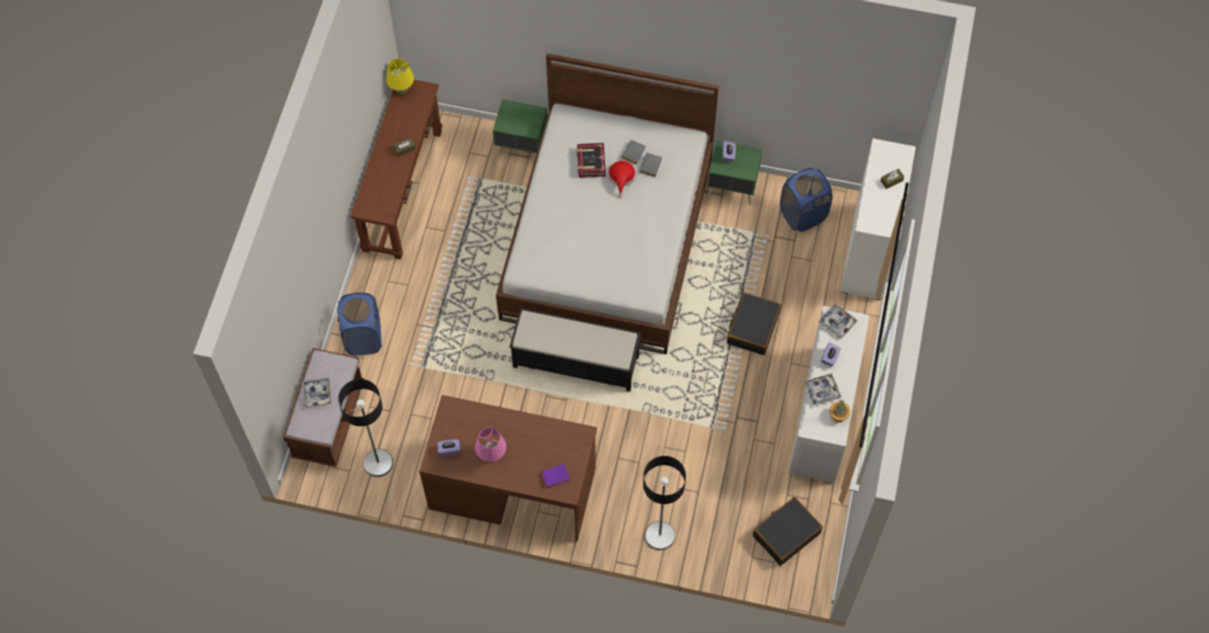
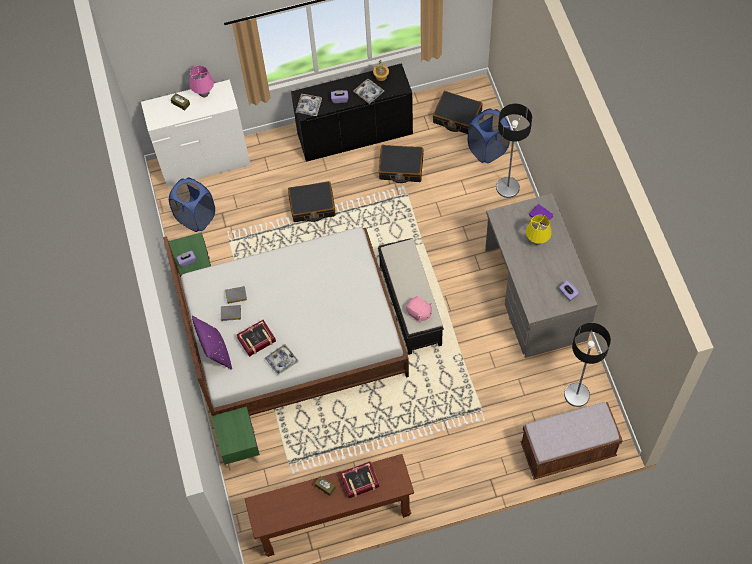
camera: 115 degrees left, 0 degrees up
(317, 394) = (574, 434): tray -> tray (281, 361)
(363, 338) = (484, 467): blue laundry basket -> blue laundry basket (487, 149)
(390, 178) = (359, 481): none -> book
(401, 90) = (267, 525): yellow table lamp -> yellow table lamp (537, 241)
(492, 456) = (553, 263): pink table lamp -> pink table lamp (204, 94)
(512, 487) = (534, 295): brown desk -> grey desk
(538, 330) = (419, 313): none -> pink plush toy
(600, 124) = (215, 351): none -> purple pillow
(621, 177) = (258, 310): red hat -> none
(750, 439) = (401, 167): none -> black suitcase
(823, 414) = (355, 134): white cabinet -> black cabinet

